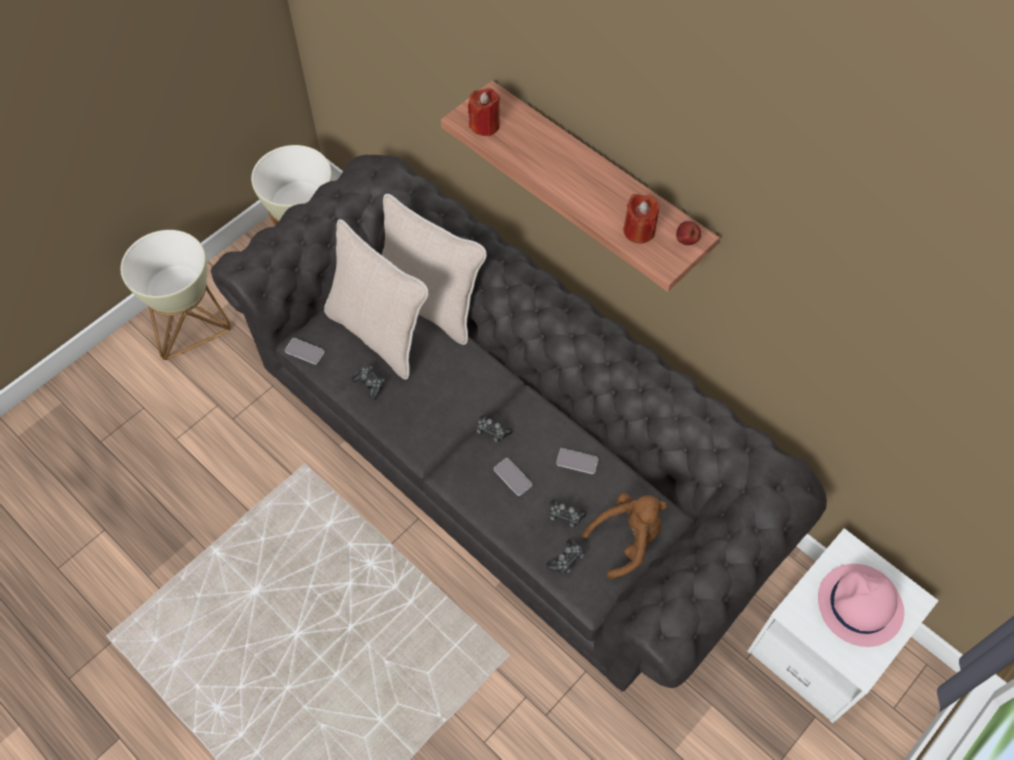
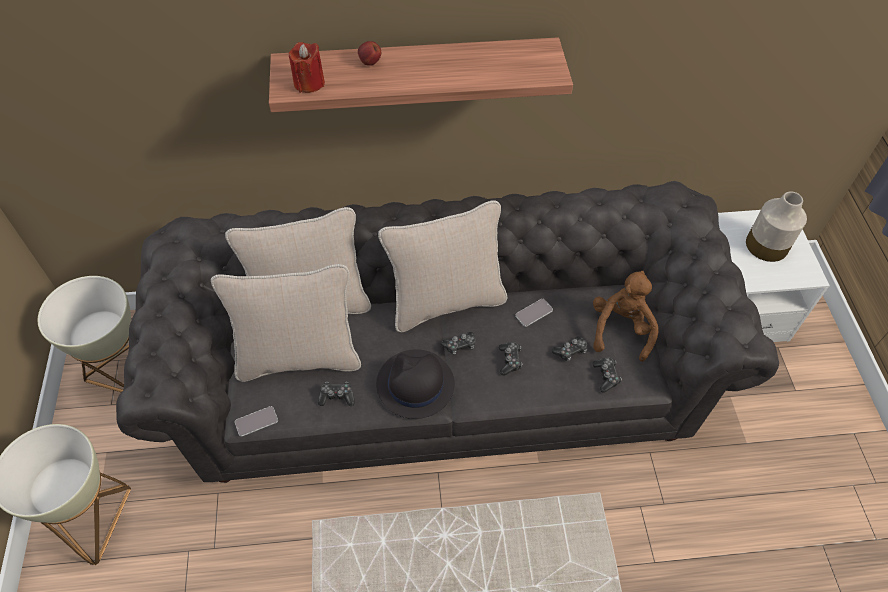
camera: 50 degrees left, 5 degrees down
(427, 427) = (415, 384): none -> black hat
(512, 477) = (510, 360): phone -> game controller
(524, 390) = (445, 302): none -> beige pillow
(639, 231) = (509, 69): red candle -> none
(686, 240) = (544, 53): apple -> apple (369, 62)
(859, 605) = (767, 245): pink hat -> beige vase

